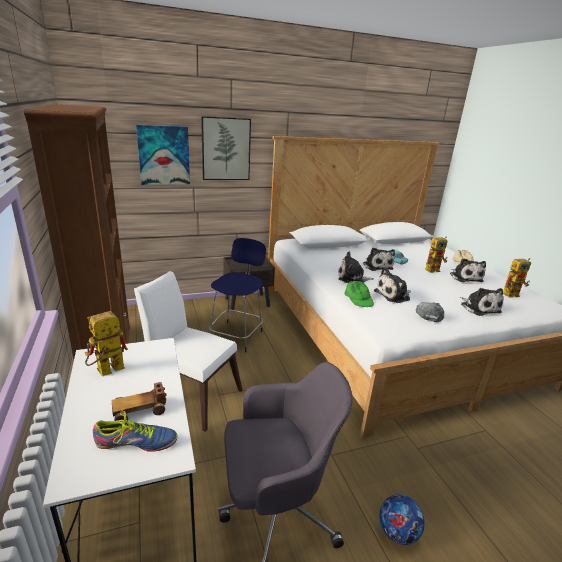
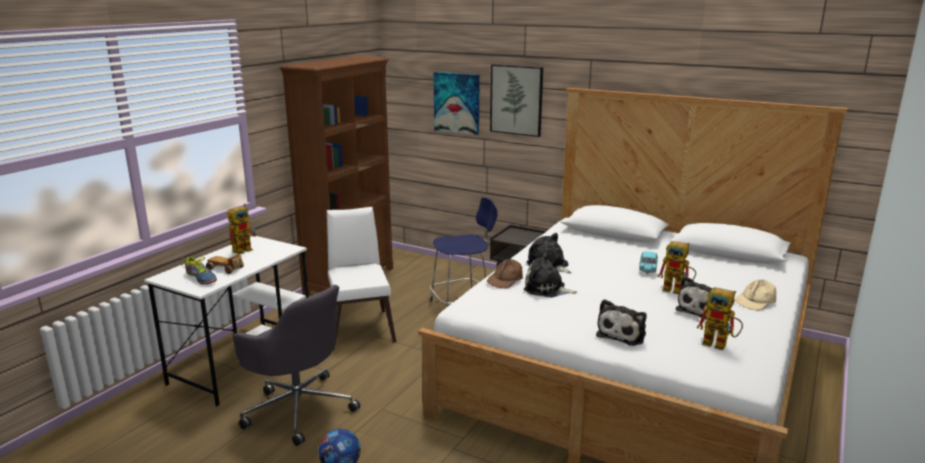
camera: 50 degrees right, 5 degrees down
(106, 372) = (245, 249): toy robot -> toy robot turned 120 degrees clockwise
(358, 298) = (505, 279): green cap -> brown cap
(377, 266) = (610, 265): plush toy -> none
(429, 313) = (541, 312): grey cap -> none

